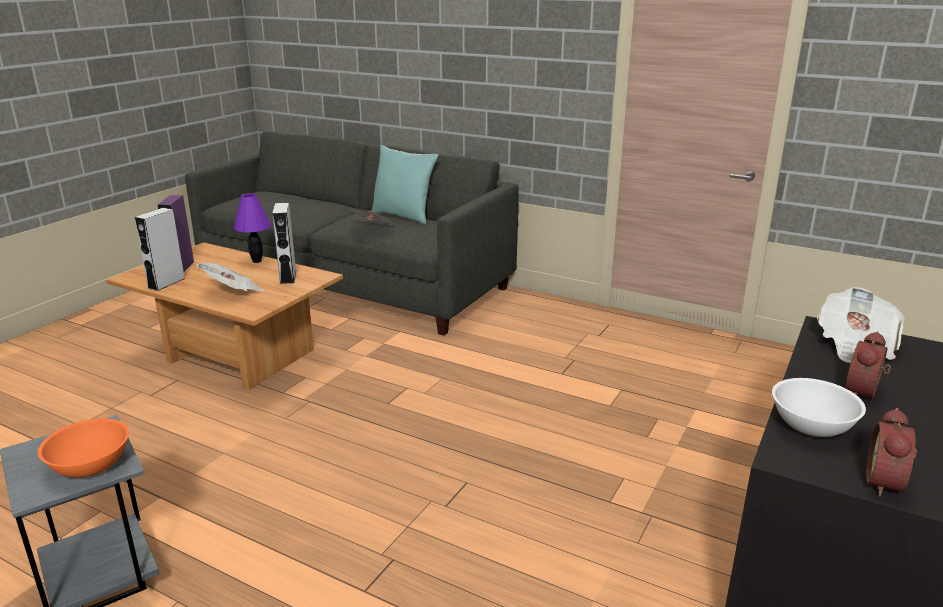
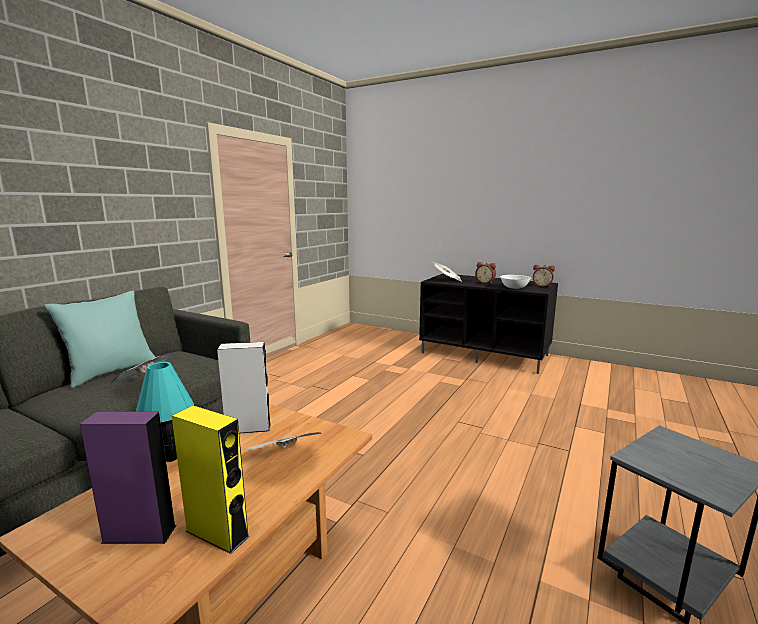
camera: 90 degrees left, 10 degrees down
(91, 465) = (683, 447): orange bowl -> none
(166, 283) = (217, 533): grey speaker -> yellow speaker
(257, 261) = (172, 458): purple table lamp -> turquoise table lamp

